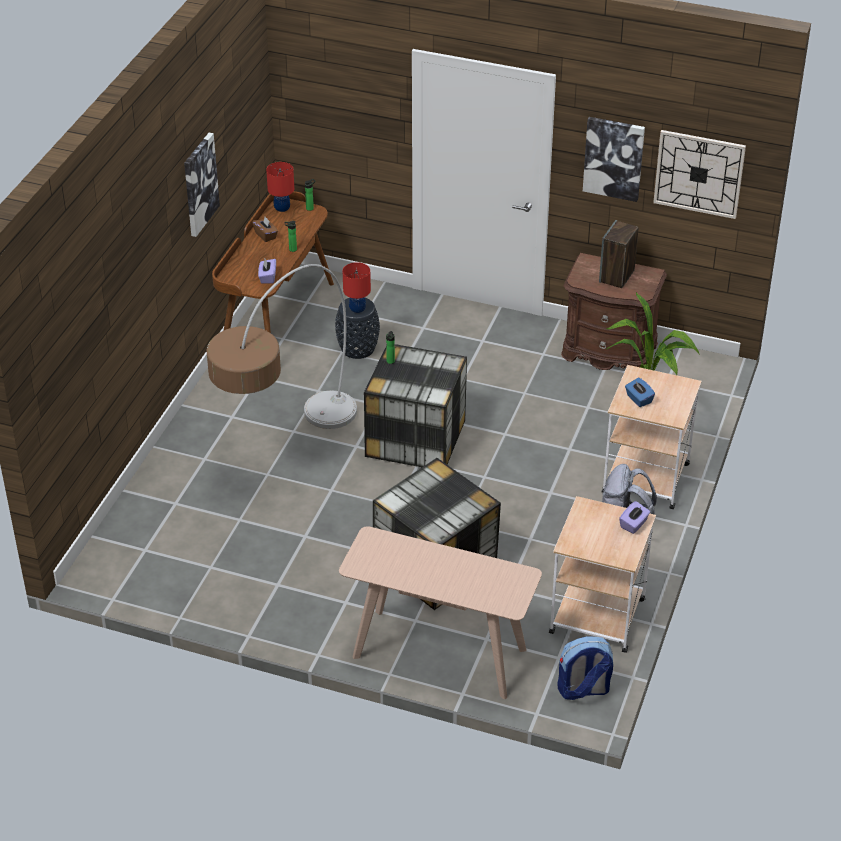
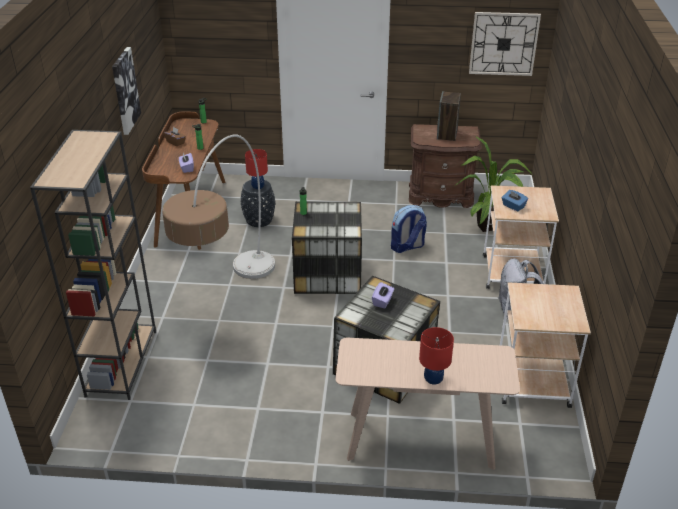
camera: 15 degrees left, 5 degrees down
(146, 505) = (121, 362): none -> bookcase
(282, 208) = (182, 124): red table lamp -> red table lamp (433, 379)
(583, 690) = (554, 447): backpack -> backpack (407, 247)
(613, 158) = (437, 42): picture -> none
(634, 524) = (566, 296): purple tissue box -> purple tissue box (383, 301)

